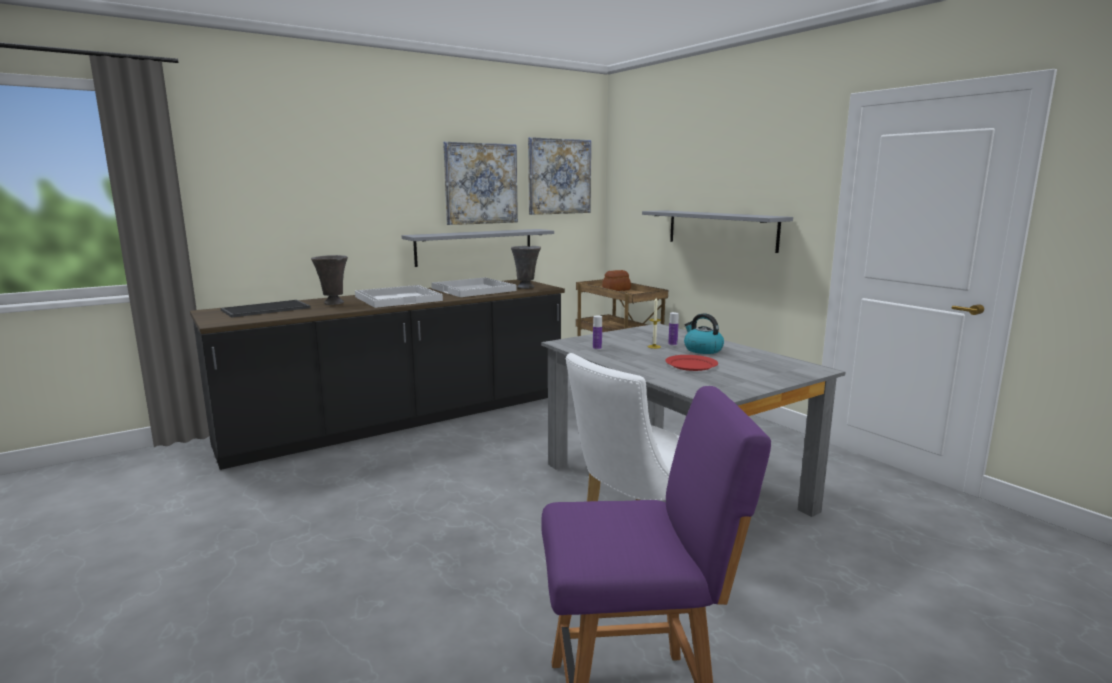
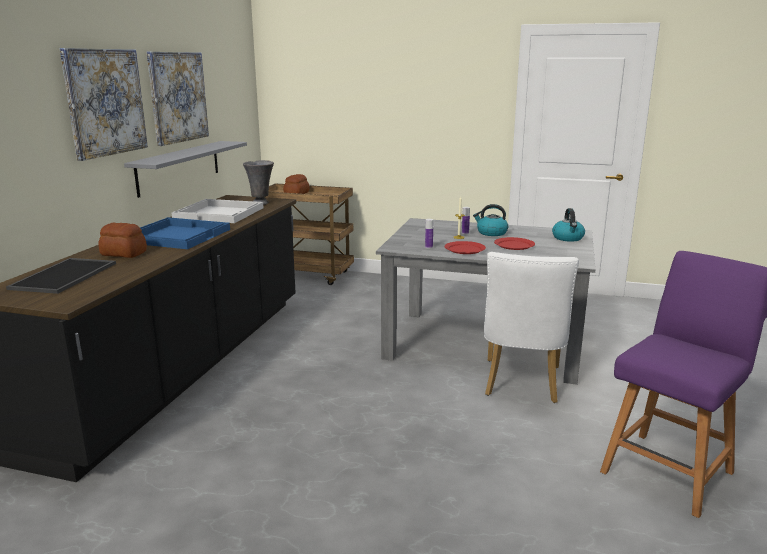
camera: 40 degrees left, 5 degrees up
(333, 303) = (123, 254): grey vase -> bread
(398, 298) = (177, 235): white tray -> blue tray
(559, 176) = (229, 85): picture -> picture (105, 102)
(626, 357) = (465, 249): none -> red plate
(721, 230) = (405, 131): grey shelf -> none
(782, 372) = (568, 238): none -> kettle

